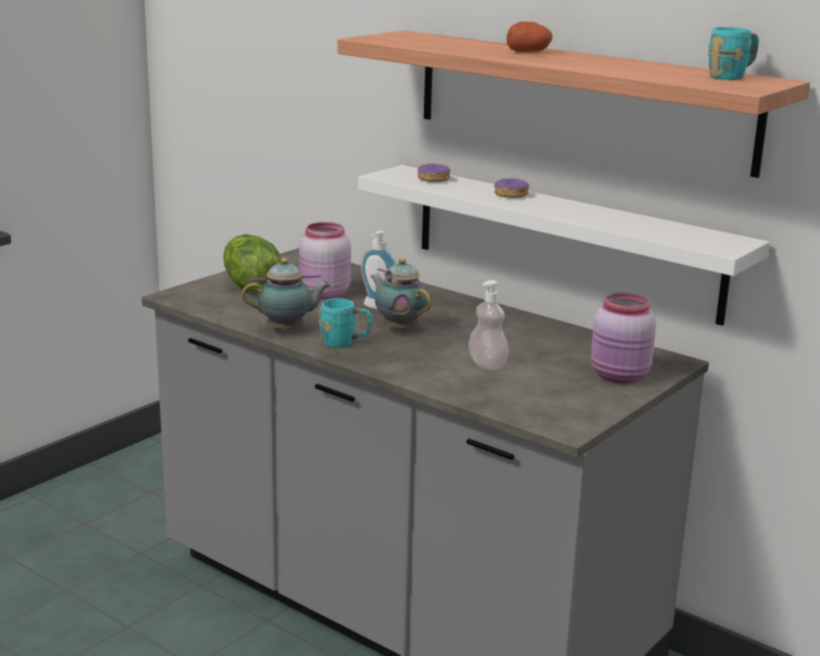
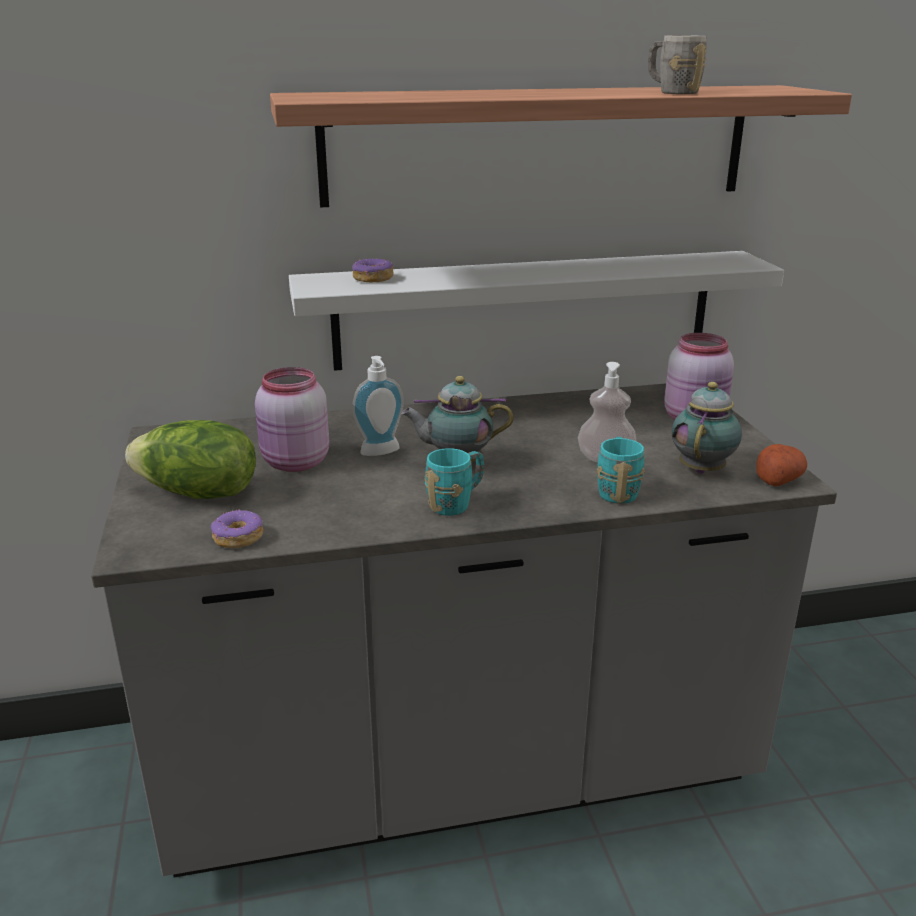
camera: 50 degrees left, 5 degrees up
(288, 330) = (370, 520): teapot -> teapot (702, 469)
(510, 195) = (482, 271): donut -> donut (237, 537)
(529, 52) = (511, 91): potato -> potato (778, 479)
(626, 70) = (672, 92): none -> grey mug
(732, 76) = (742, 87): turquoise mug -> turquoise mug (617, 490)

